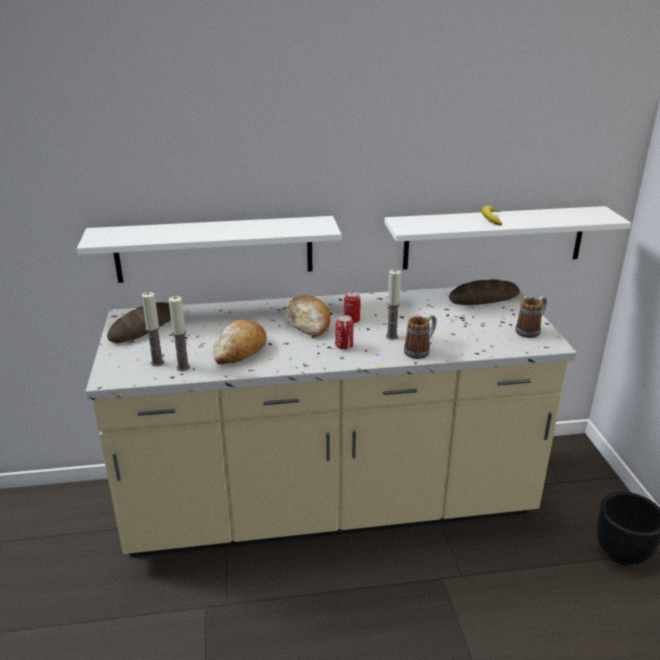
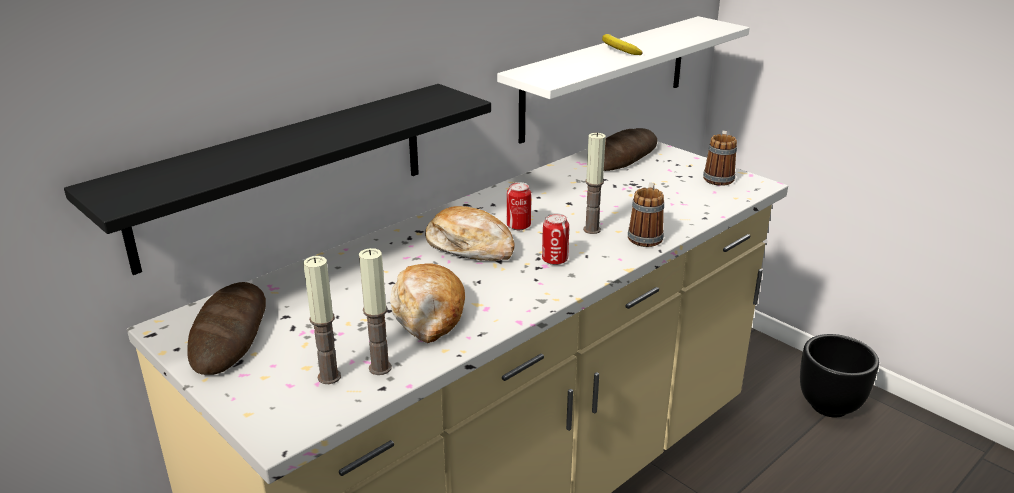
camera: 35 degrees left, 0 degrees up
(214, 249) = (284, 174): white shelf -> black shelf

